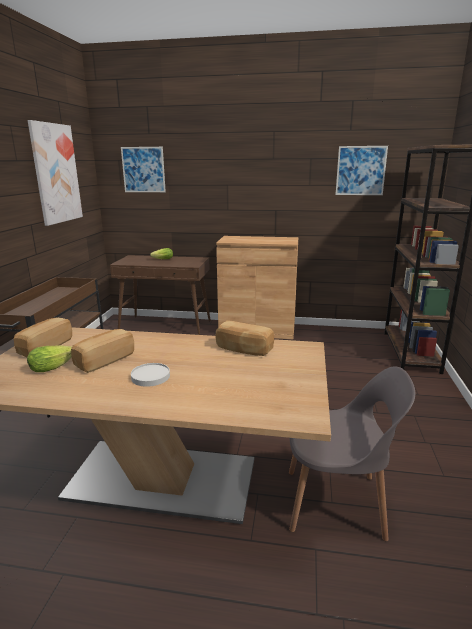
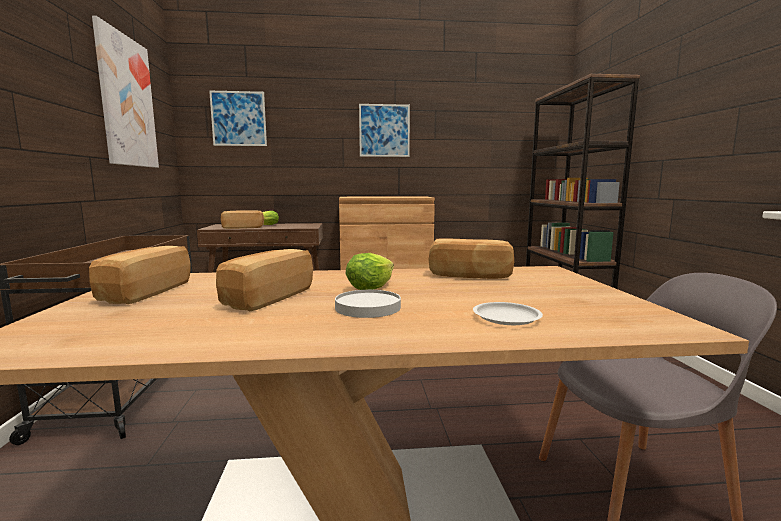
camera: 15 degrees left, 10 degrees down
(54, 366) = (178, 310): lettuce -> lettuce (373, 286)
(144, 263) = (243, 227): none -> bread
(217, 396) = (507, 317): none -> white plate
(360, 170) = (488, 124): picture -> picture (384, 130)

